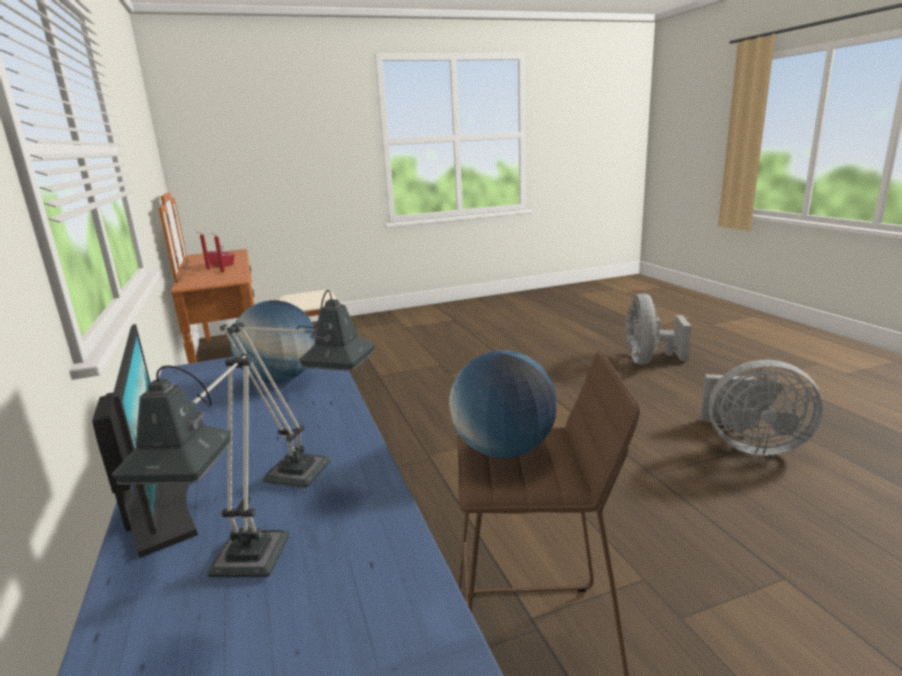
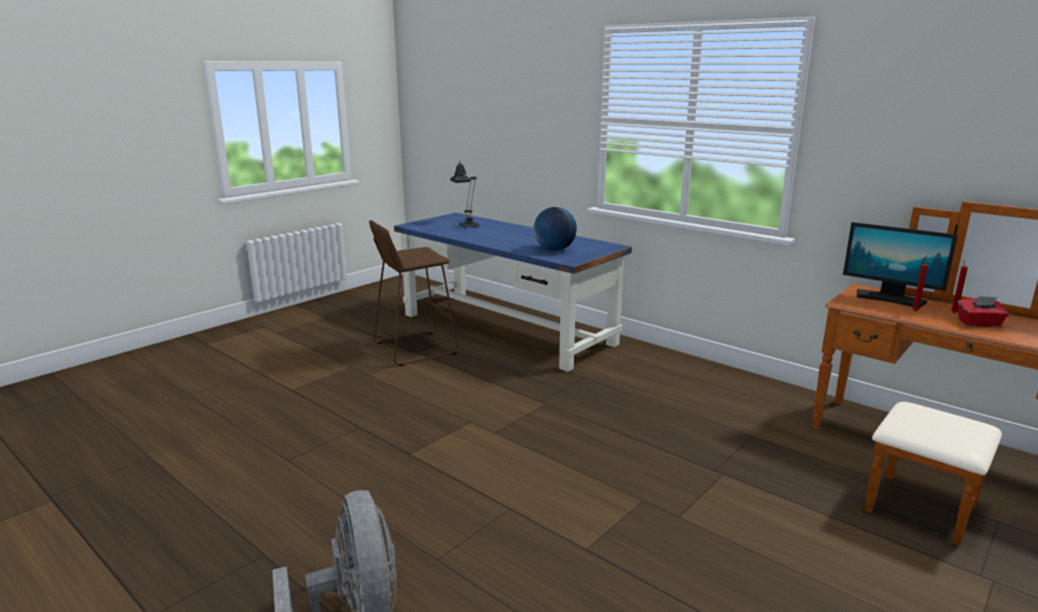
camera: 150 degrees right, 0 degrees up
(161, 508) = (511, 227): monitor -> monitor (889, 299)
(311, 475) = (479, 235): table lamp -> none
(503, 450) = (423, 254): globe -> none
(750, 445) = (262, 474): grey fan -> none

